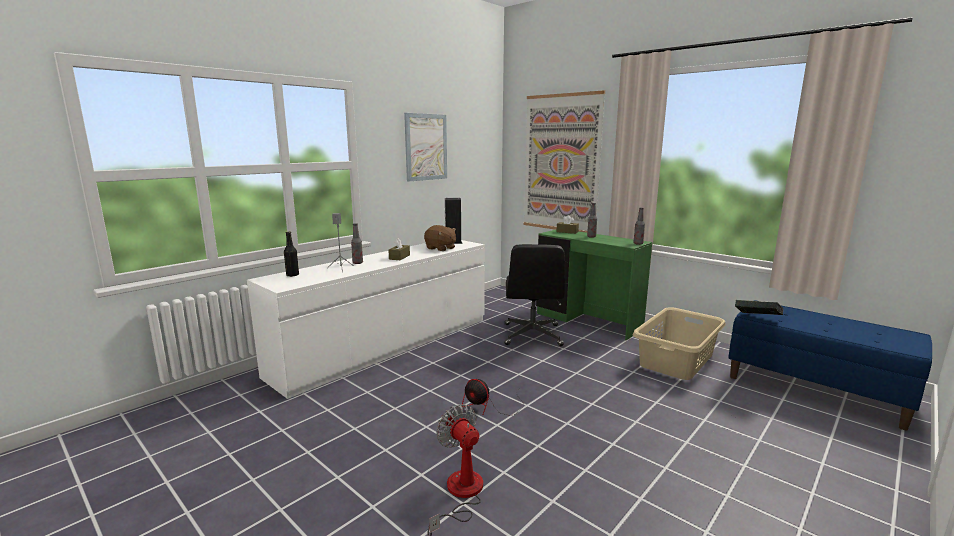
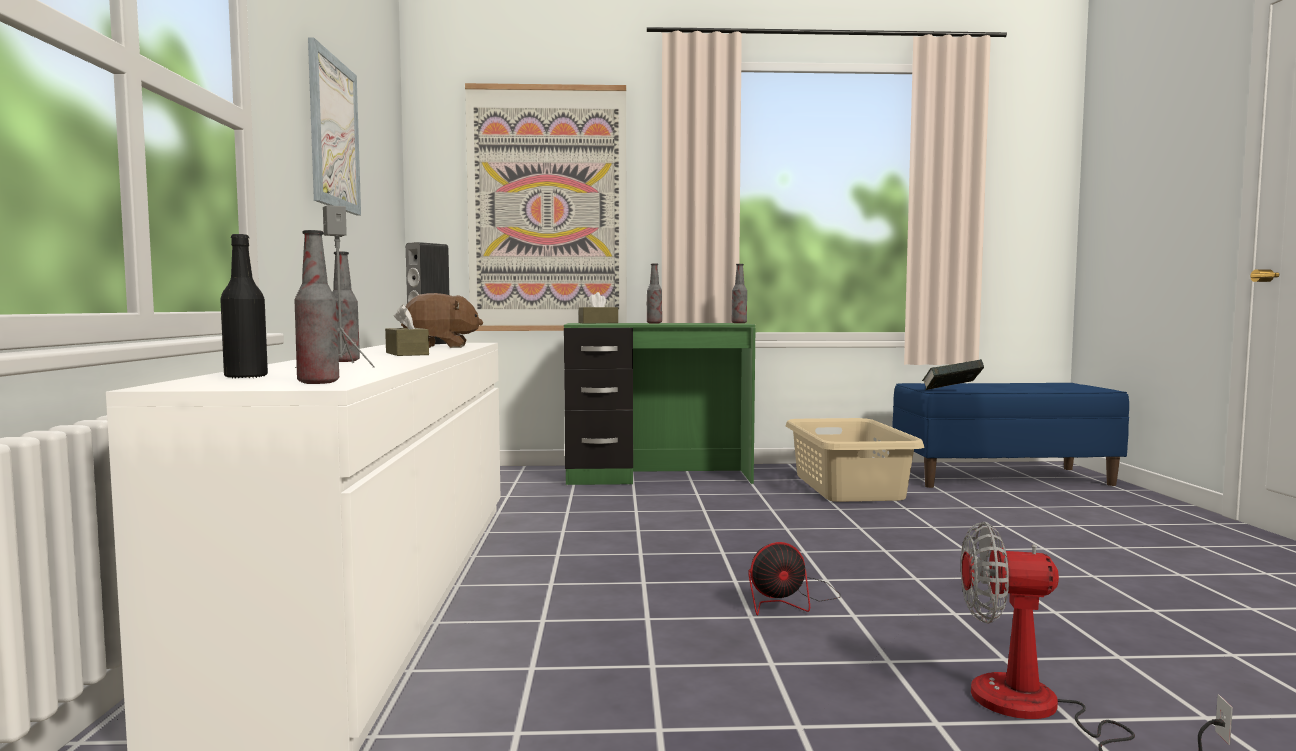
camera: 45 degrees left, 10 degrees down
(289, 285) = (318, 382): none -> bottle
(532, 335) = (624, 508): black office chair -> none

